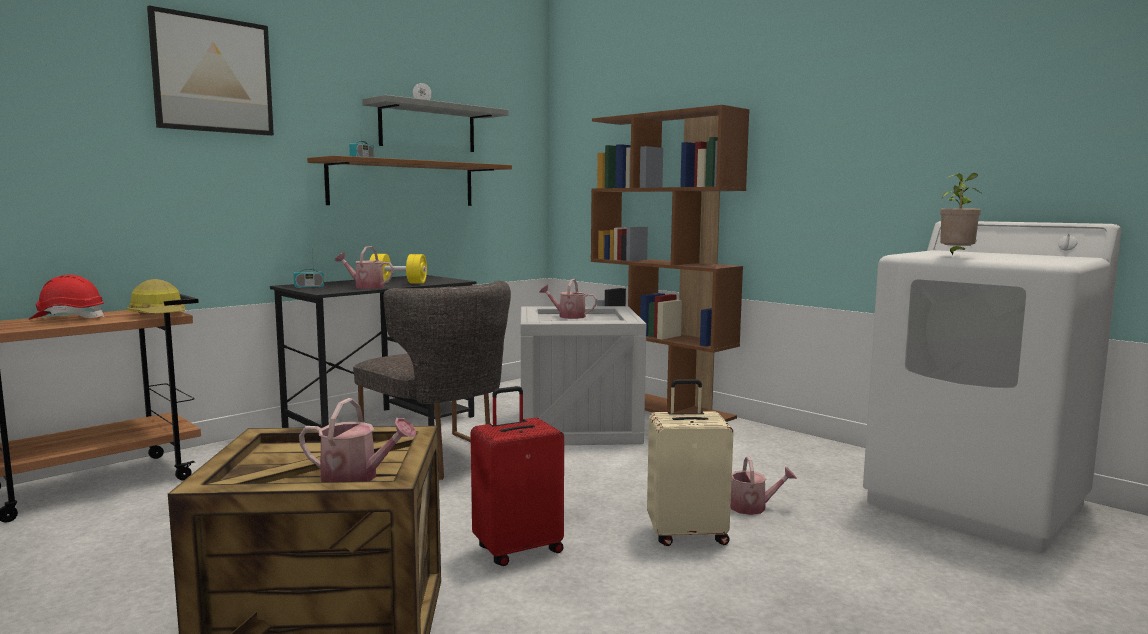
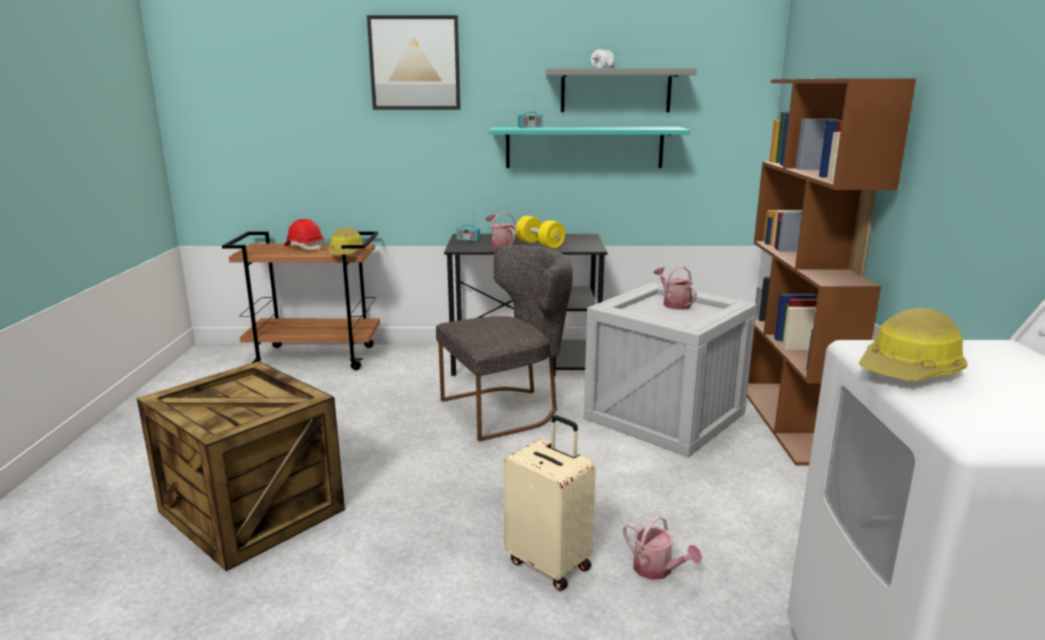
camera: 45 degrees right, 10 degrees up
(356, 478) = (224, 422): watering can -> none
(403, 184) = (584, 147): brown shelf -> turquoise shelf
(440, 459) = (507, 409): grey chair -> grey chair turned 120 degrees counterclockwise
(518, 549) = (421, 510): red suitcase -> none
(956, 257) = (909, 371): potted plant -> hard hat

